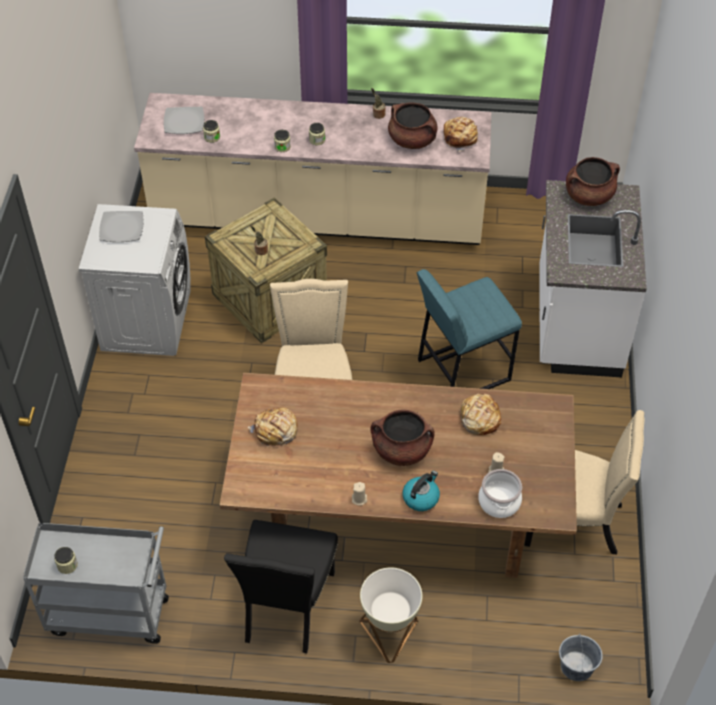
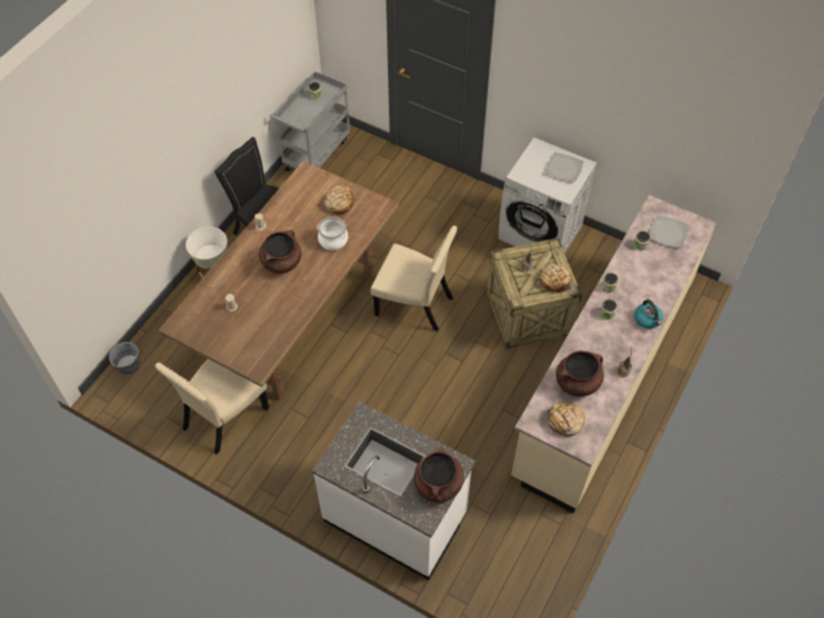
camera: 115 degrees right, 5 degrees up
(421, 497) = (240, 258): kettle -> kettle (647, 319)
(461, 371) = (392, 409): blue stool -> none
(479, 419) = (278, 316): bread -> bread (555, 281)
(498, 502) = (208, 297): cooking pot -> cooking pot (333, 240)

